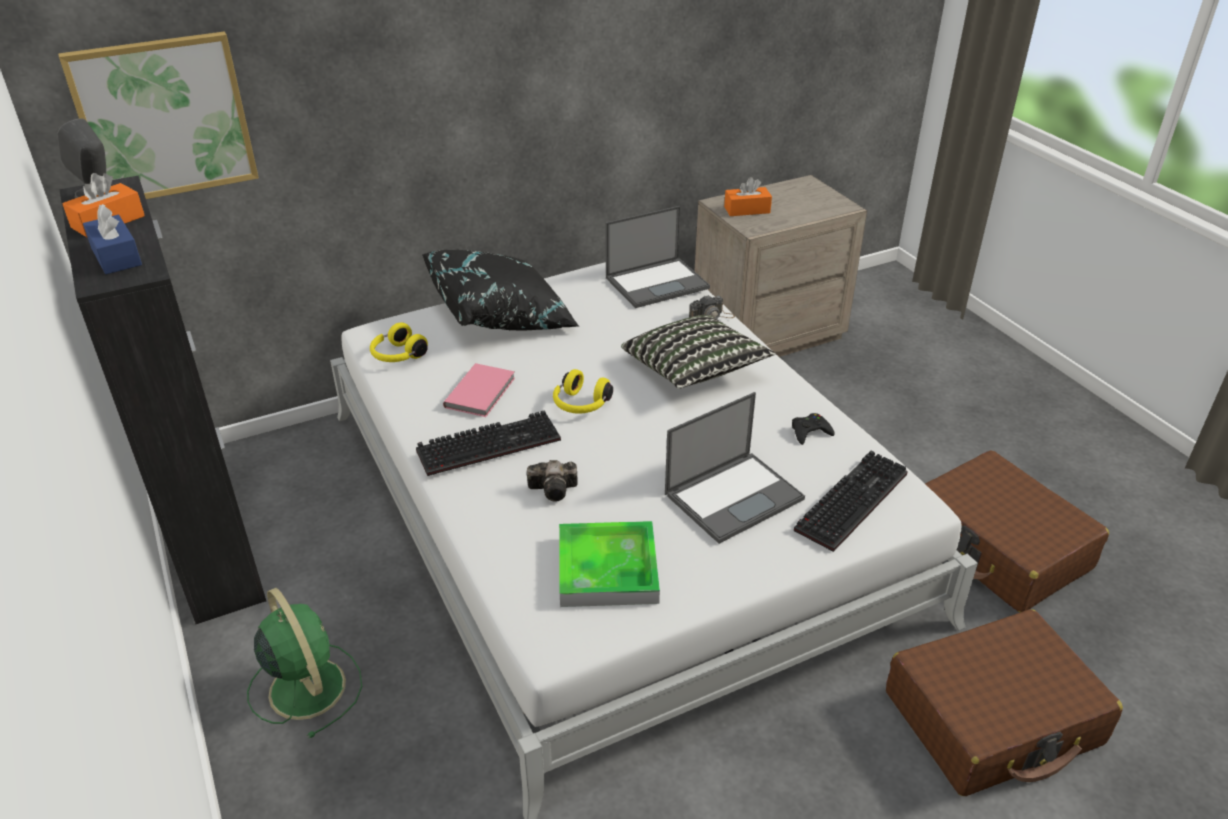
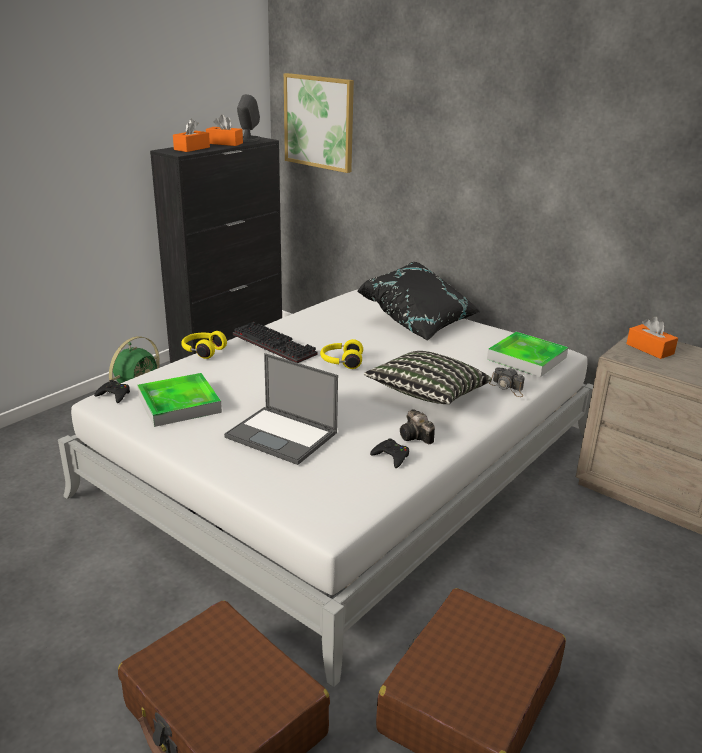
camera: 65 degrees right, 10 degrees down
(116, 256) = (192, 148): blue tissue box -> orange tissue box
(397, 355) = (345, 304): yellow headphones -> yellow headphones (203, 351)
(482, 392) = (329, 333): pink book -> none
(541, 632) = (114, 395): none -> black game controller
(555, 489) = (245, 372): camera -> camera (416, 437)
(658, 282) = (526, 358): laptop -> tray
(850, 499) = (314, 487): keyboard -> none

